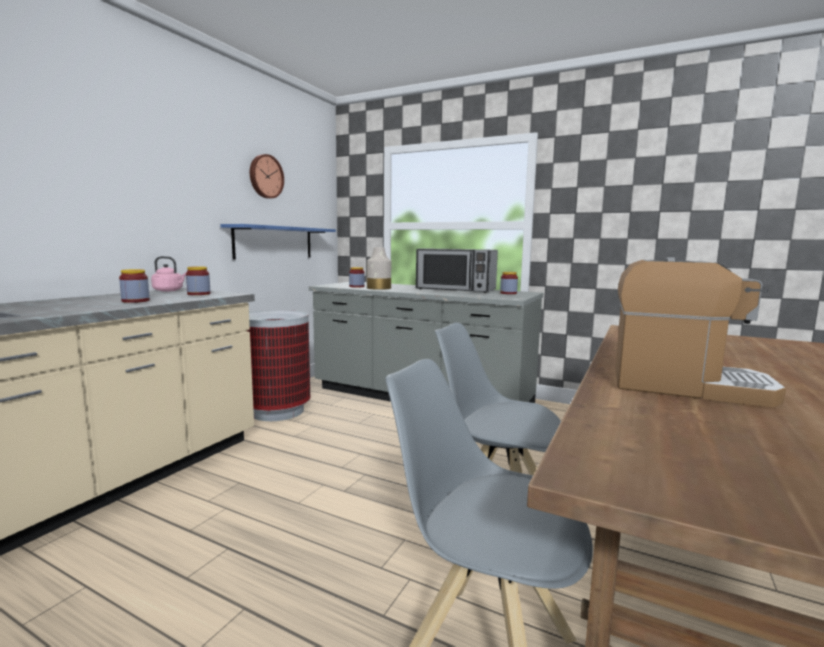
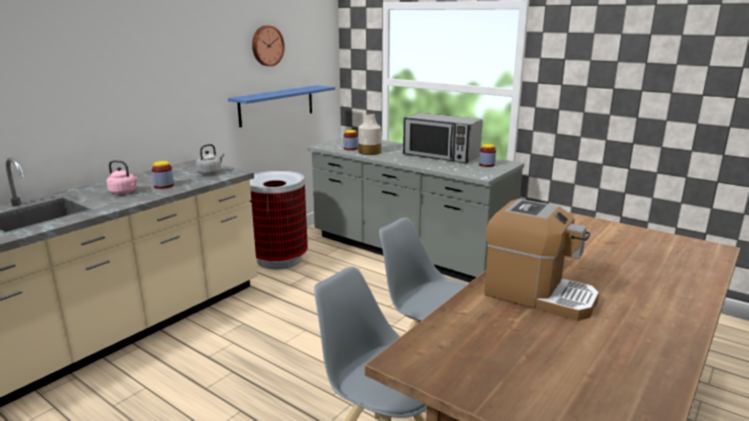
camera: 10 degrees right, 10 degrees up
(169, 290) = (188, 165): pink kettle -> pink kettle (124, 192)
(199, 294) = (210, 172): jar -> grey kettle

